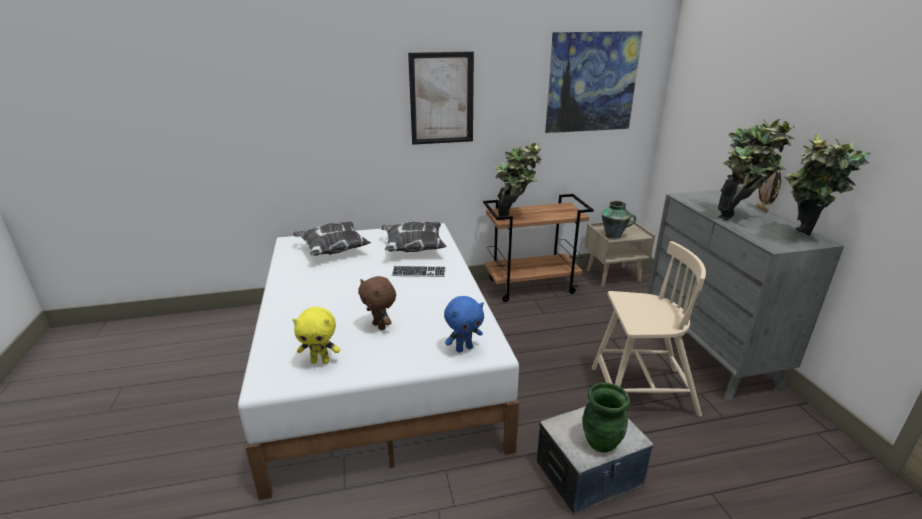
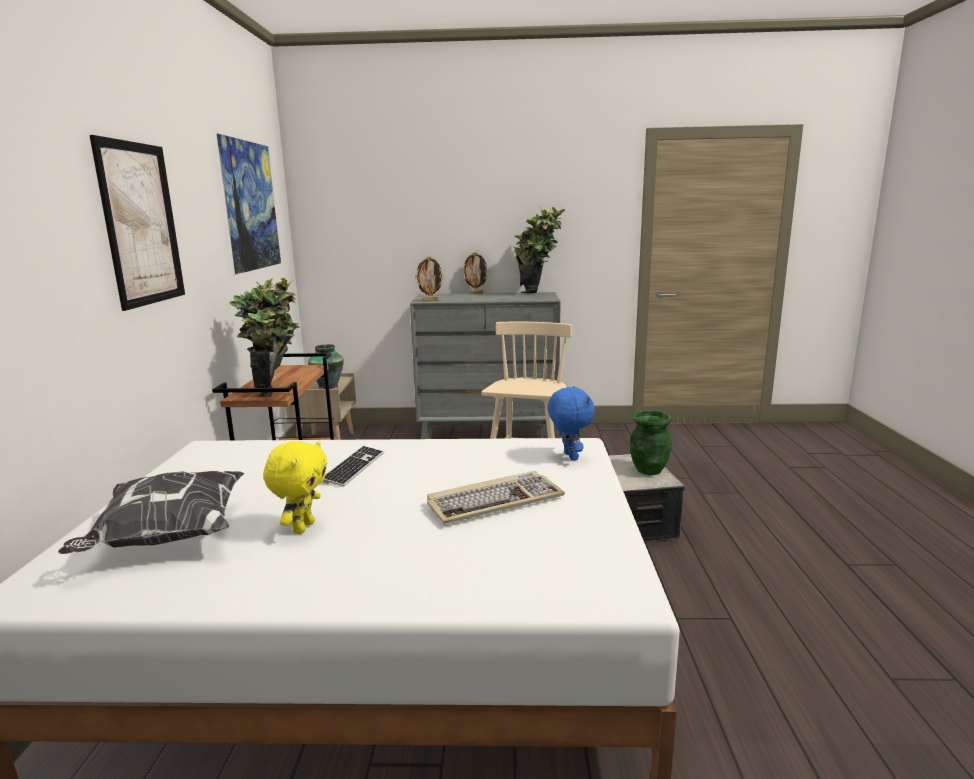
camera: 75 degrees left, 10 degrees down
(320, 361) = (573, 547): yellow plush toy -> yellow plush toy (302, 527)
(380, 326) = (495, 501): brown plush toy -> keyboard
(413, 249) = (264, 466): pillow -> none
(688, 198) = (430, 300): none -> picture frame
(738, 217) = (485, 297): potted plant -> none

